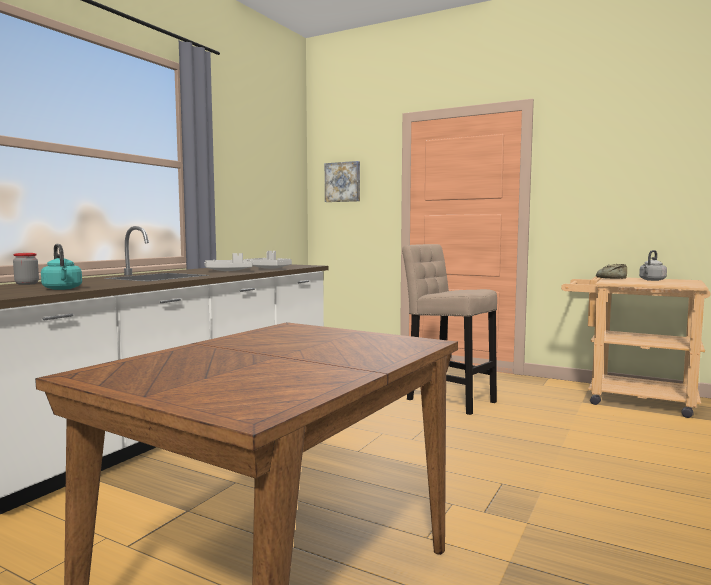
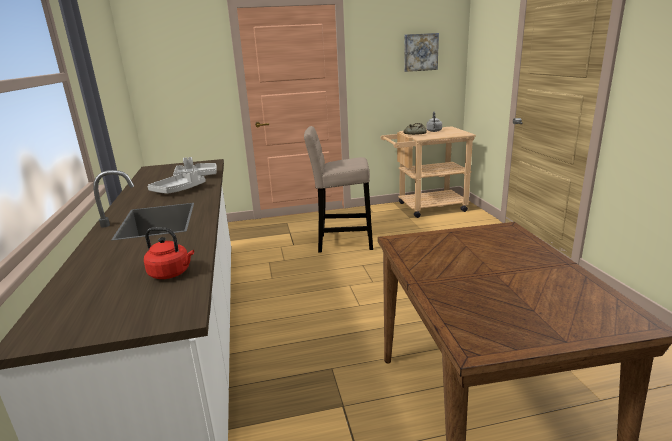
camera: 40 degrees left, 15 degrees up
(27, 284) = (74, 280): jar -> none
(62, 289) = (171, 273): turquoise kettle -> red kettle
(343, 182) = (170, 67): picture -> picture (420, 52)

